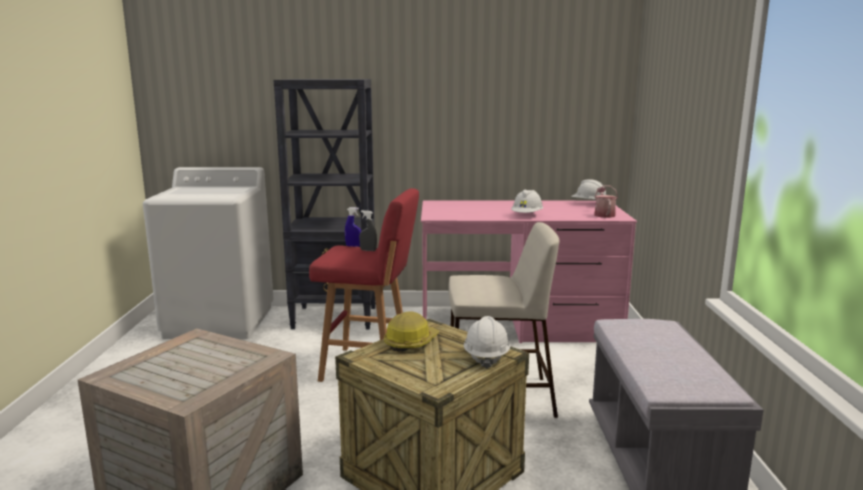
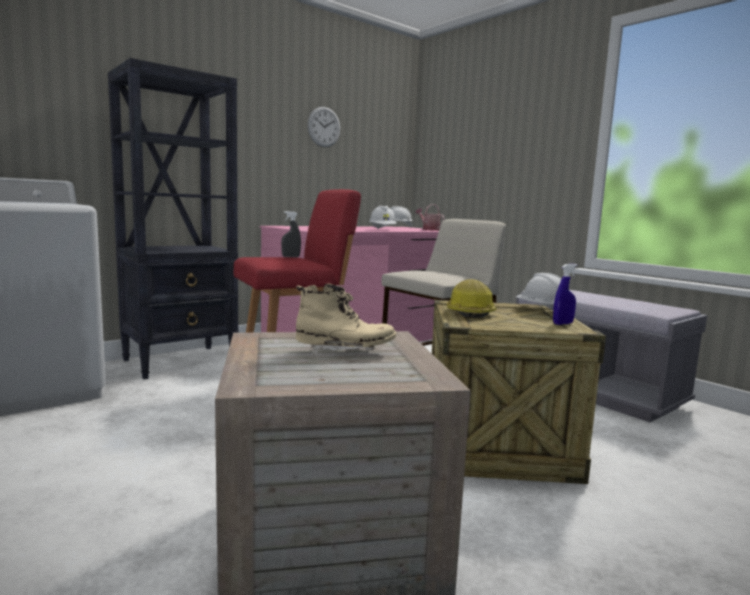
camera: 40 degrees left, 5 degrees down
(205, 363) = (344, 352): none -> beige boot
(353, 246) = (264, 256): blue spray bottle -> blue spray bottle (562, 323)
(501, 96) = (324, 127): none -> wall clock

